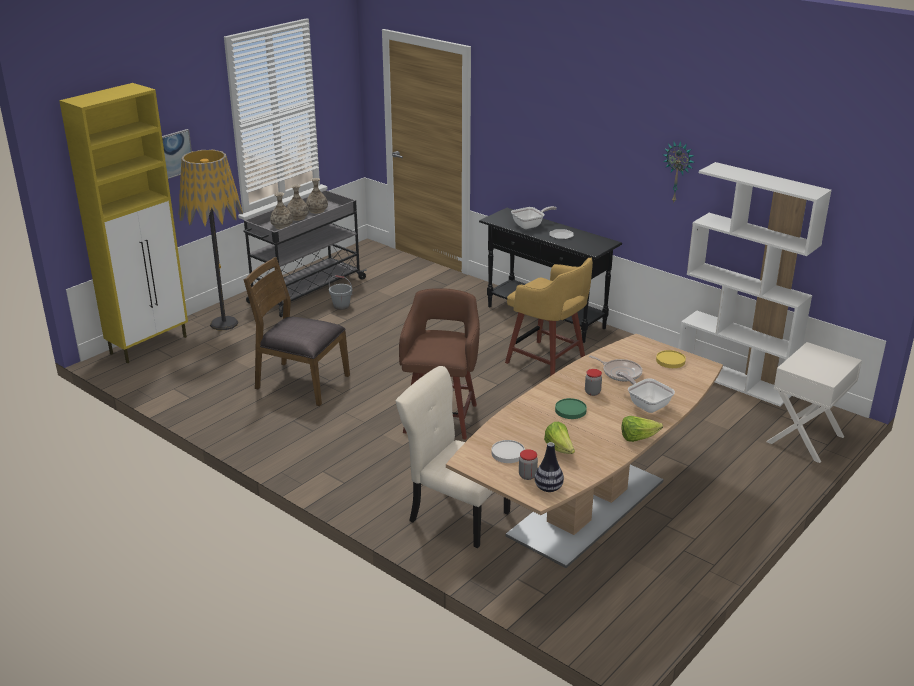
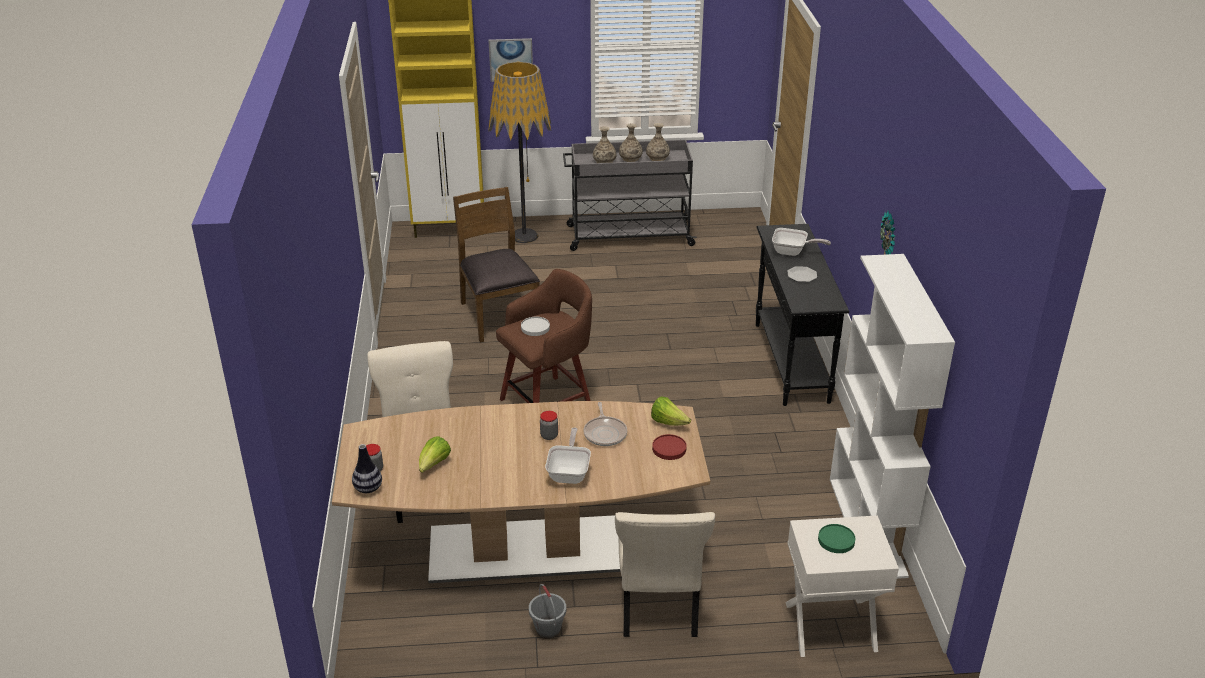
camera: 45 degrees right, 5 degrees up
(341, 306) = (633, 263): grey bucket -> grey bucket (547, 629)
(508, 453) = (394, 444): white plate -> white plate (535, 328)
(547, 362) = (717, 405): yellow stool -> none
(570, 410) = (502, 440): green plate -> green plate (836, 540)
(638, 438) = (506, 495): lettuce -> lettuce (668, 422)
(670, 361) = (669, 449): yellow plate -> red plate
(714, 487) = (658, 606): none -> beige chair

